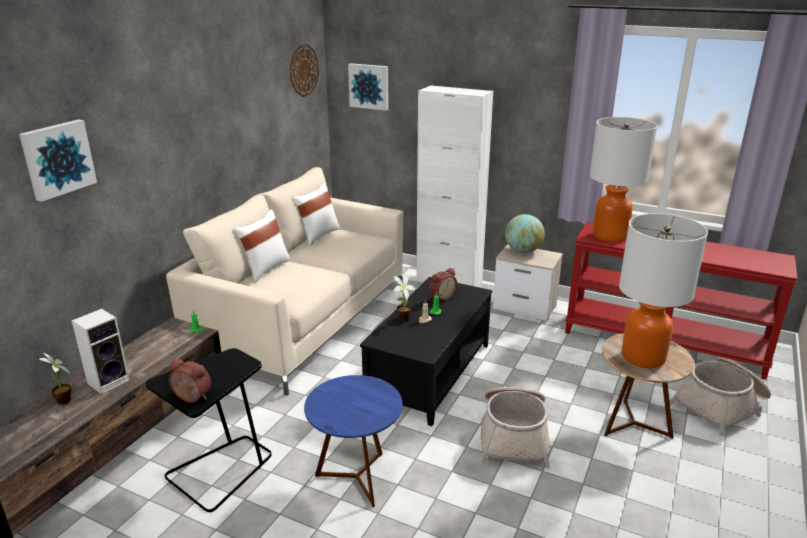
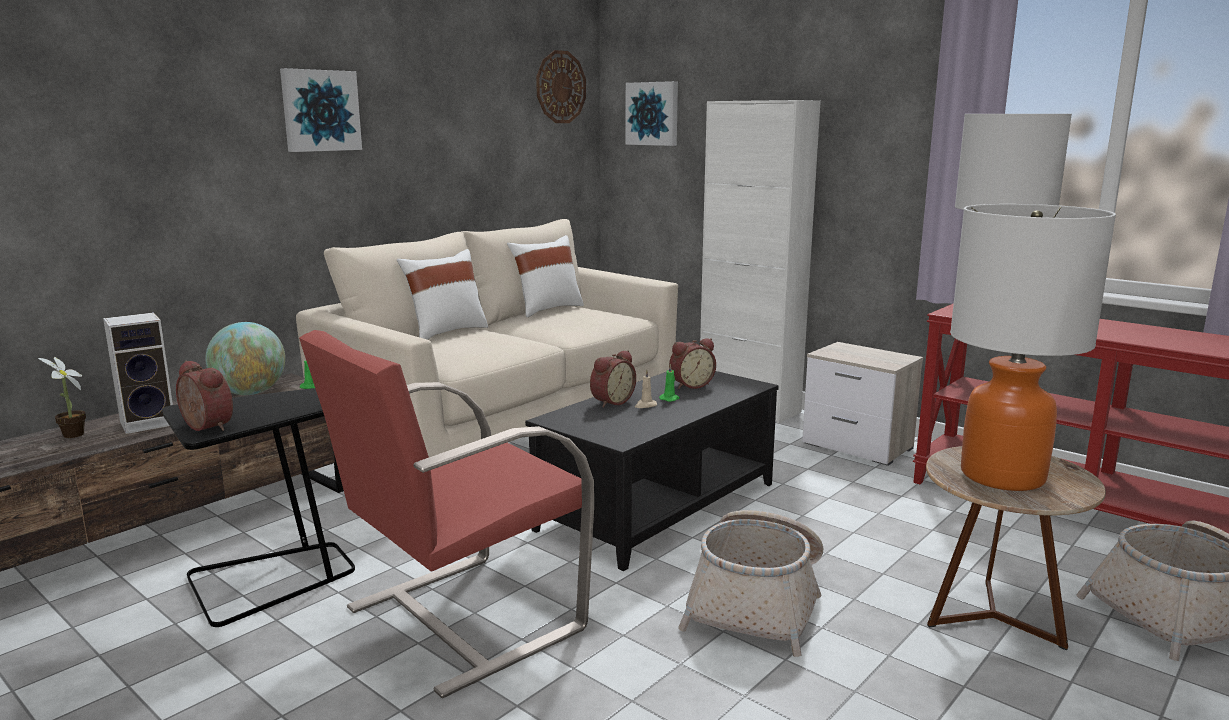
camera: 15 degrees right, 10 degrees down
(57, 159) = (139, 107): picture -> picture (320, 110)
(356, 477) = (461, 619): blue side table -> red armchair
(402, 319) = (611, 402): potted plant -> alarm clock
(523, 251) = (856, 350): globe -> globe (250, 393)

